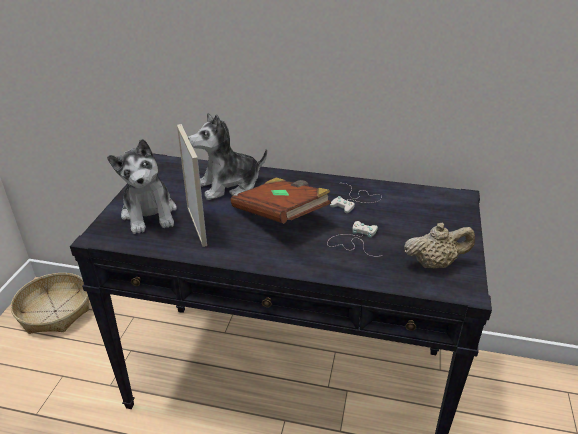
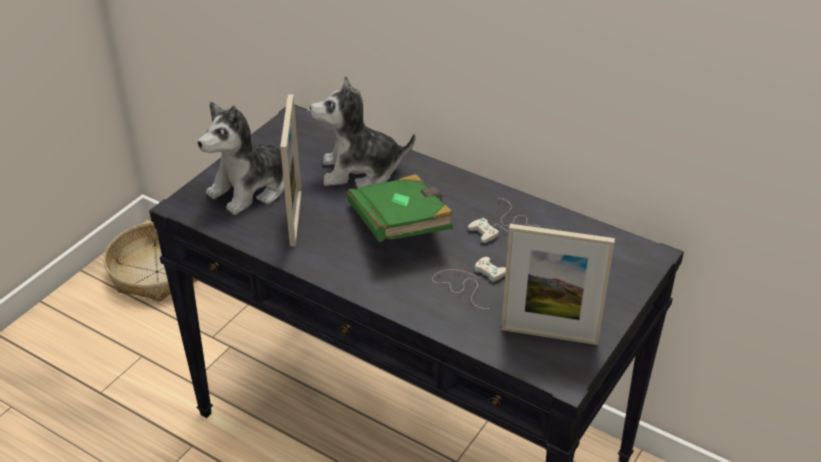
camera: 20 degrees right, 5 degrees up
(150, 214) = (250, 189): plush toy -> plush toy turned 45 degrees clockwise
(281, 215) = (401, 227): brown book -> green book
(435, 263) = (549, 335): beige teapot -> picture frame

